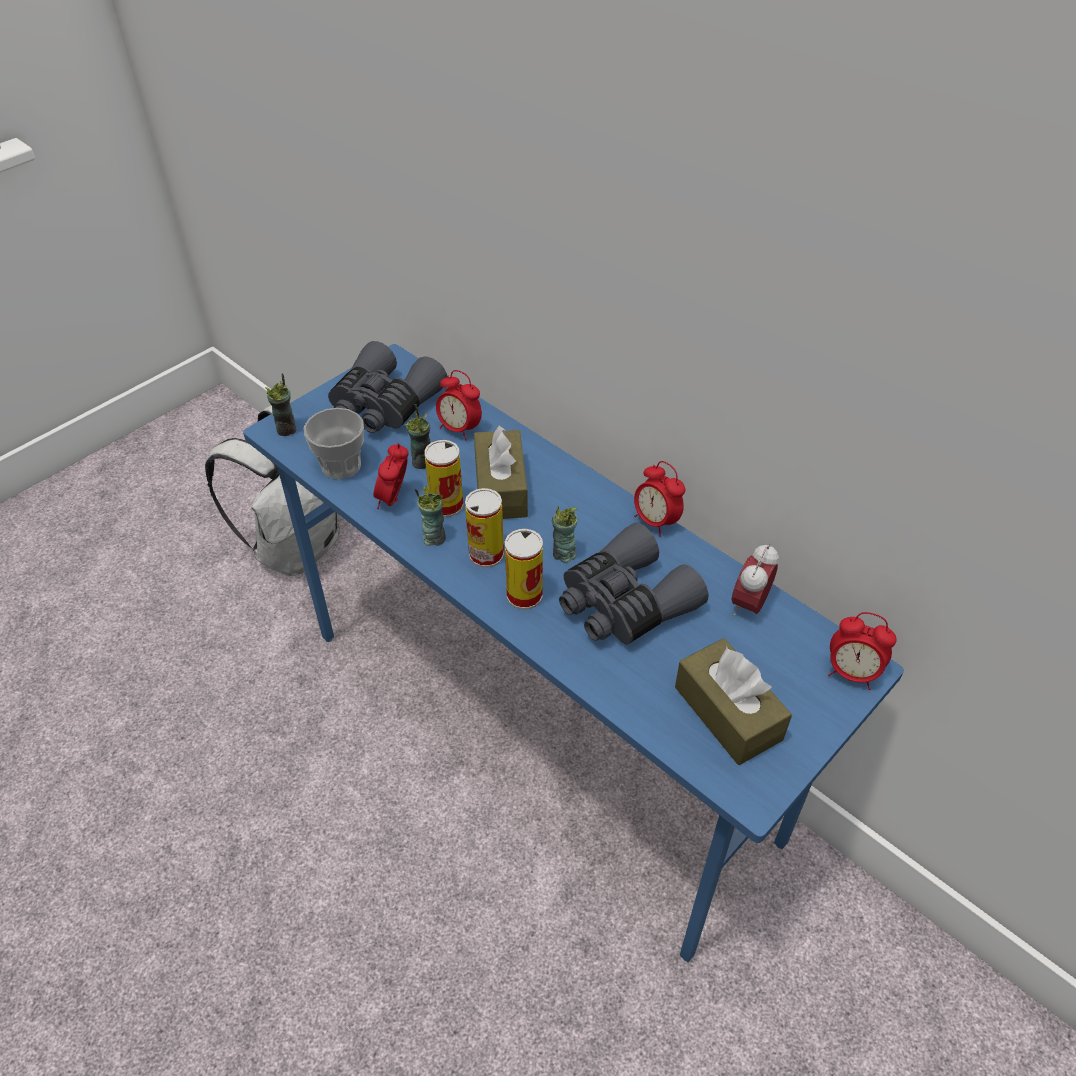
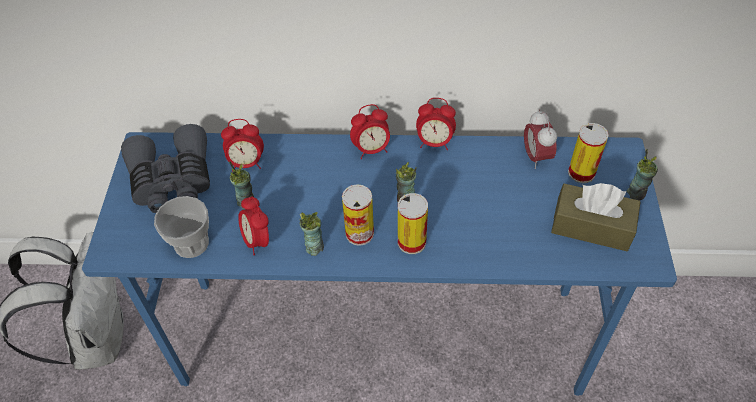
camera: 40 degrees left, 5 degrees up
(287, 429) = (118, 245): cup -> cup (636, 193)
(447, 505) = (297, 219): can -> can (581, 172)
(500, 488) = (319, 184): brown tissue box -> none
(624, 603) = (472, 204): grey binoculars -> none
(851, 673) = (622, 158): alarm clock -> alarm clock (371, 149)

